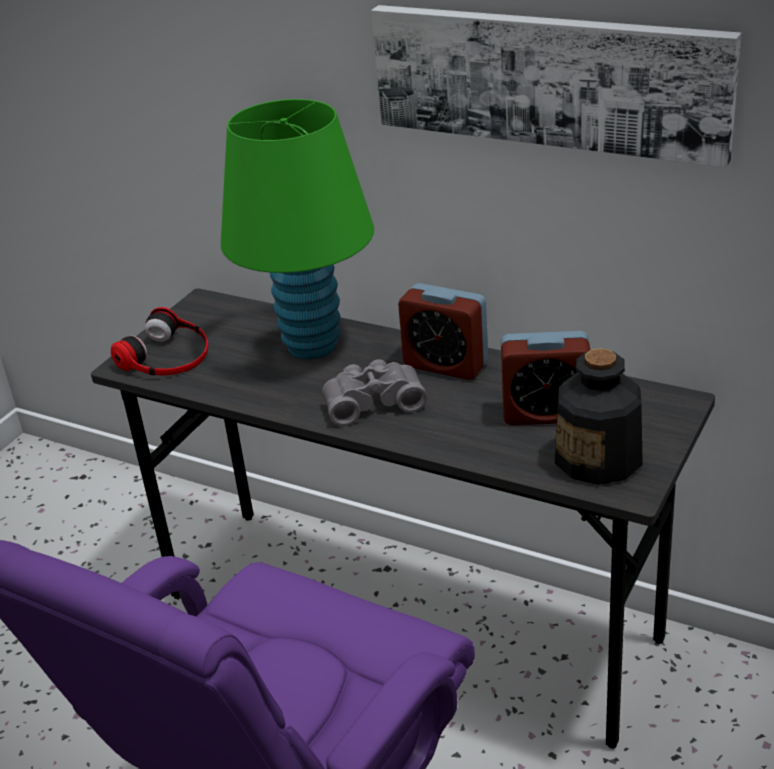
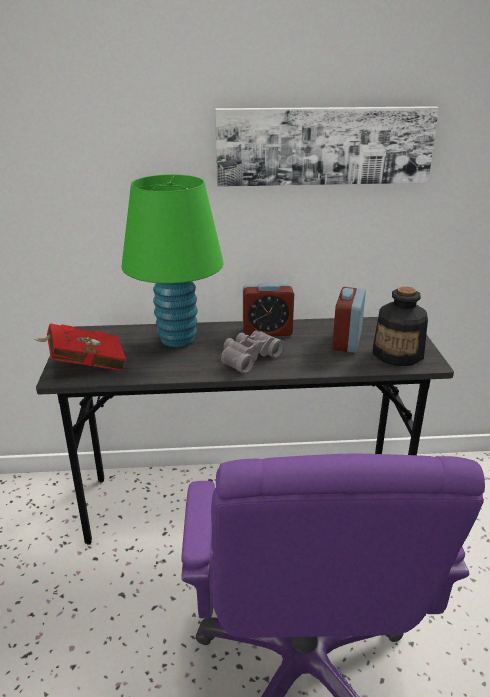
camera: 35 degrees left, 5 degrees down
(167, 355) = (84, 365): headphones -> red book
(545, 413) = (347, 341): alarm clock -> alarm clock turned 135 degrees clockwise

